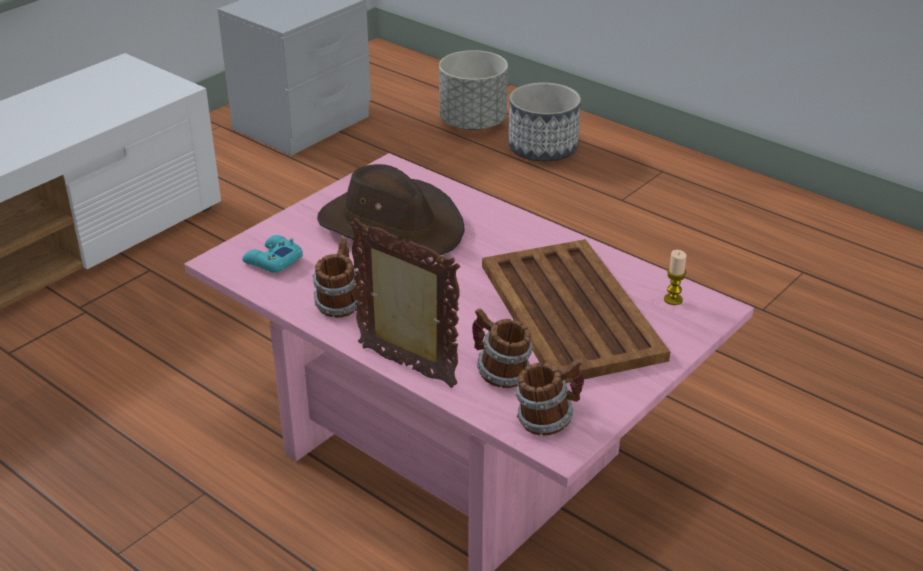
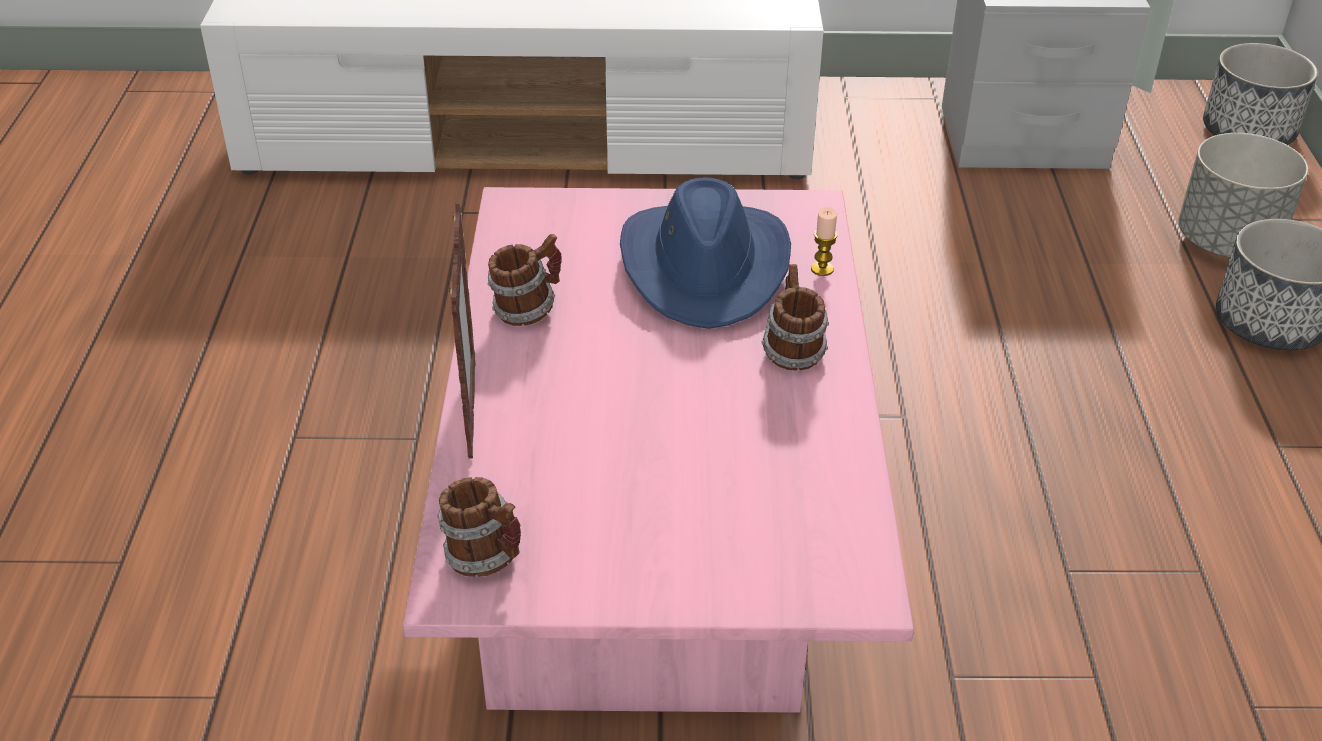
camera: 50 degrees right, 5 degrees up
(272, 261) = (549, 231): turquoise game controller -> none
(392, 226) = (706, 267): brown hat -> blue hat
(405, 66) = (1247, 131): none -> planter
(500, 374) = (530, 480): mug -> mug (792, 351)
(570, 313) = (705, 476): brown tray -> none
(673, 299) = (836, 547): candle -> candle (822, 269)

